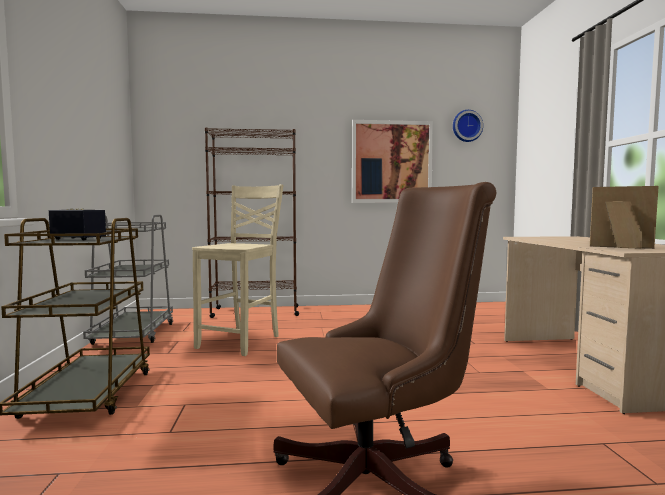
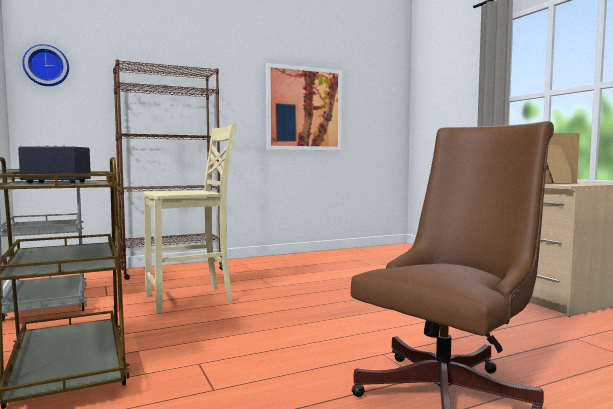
camera: 20 degrees left, 0 degrees up
(241, 342) = (191, 299): beige chair -> beige chair turned 60 degrees clockwise
(466, 126) = (369, 77): wall clock -> wall clock (46, 66)

